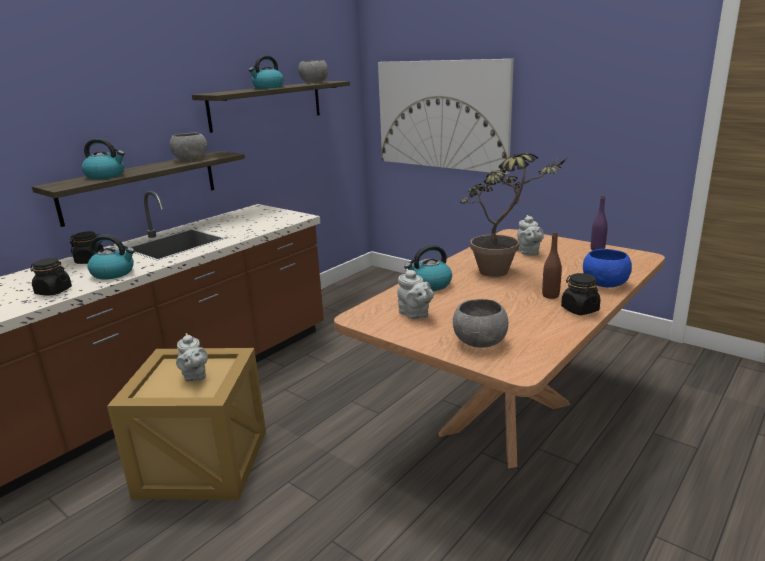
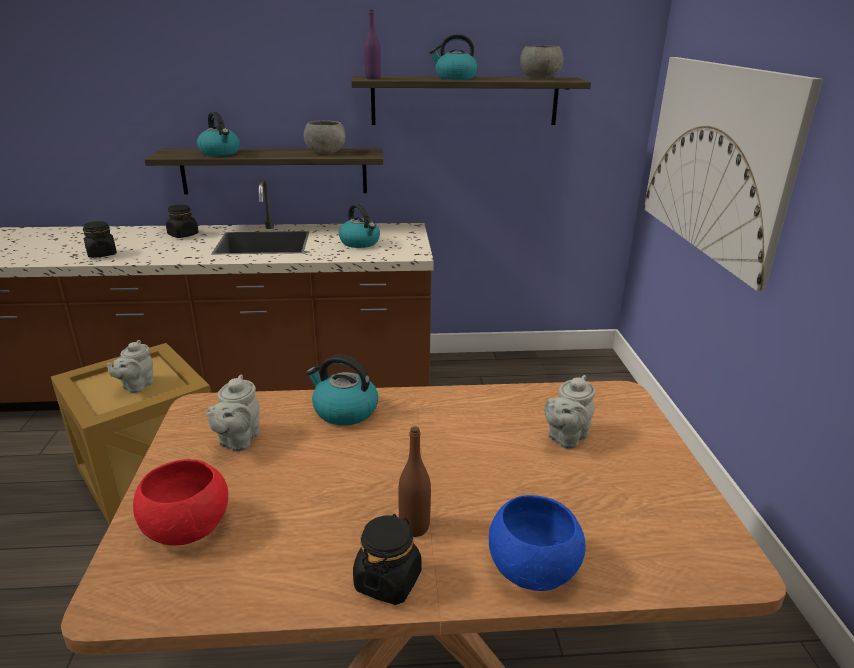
camera: 45 degrees right, 5 degrees up
(114, 273) = (162, 254): kettle -> kettle (360, 243)
(480, 342) = (188, 527): grey bowl -> red bowl
(504, 273) = (454, 449): potted plant -> none
(597, 249) = (683, 499): purple bottle -> purple bottle (373, 78)

